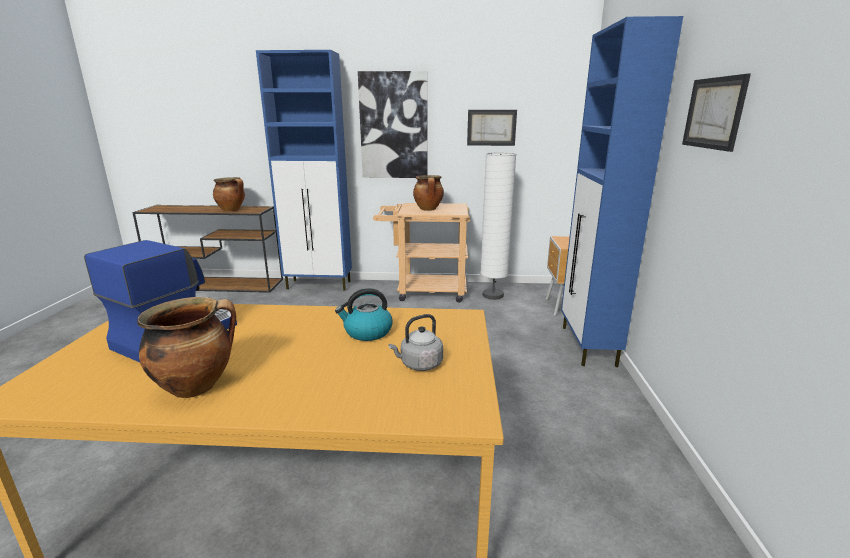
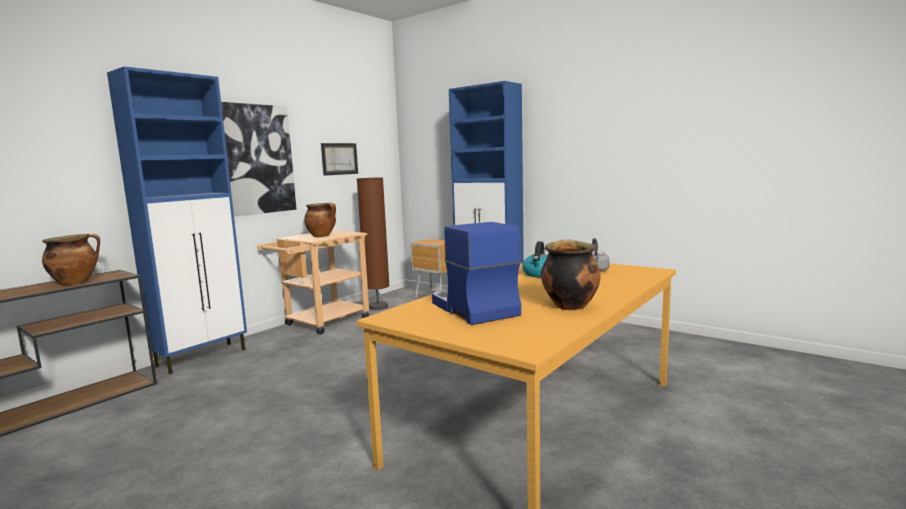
camera: 55 degrees left, 10 degrees down
(493, 295) = (378, 307): white floor lamp -> brown floor lamp
(714, 113) = (568, 134): picture -> none

